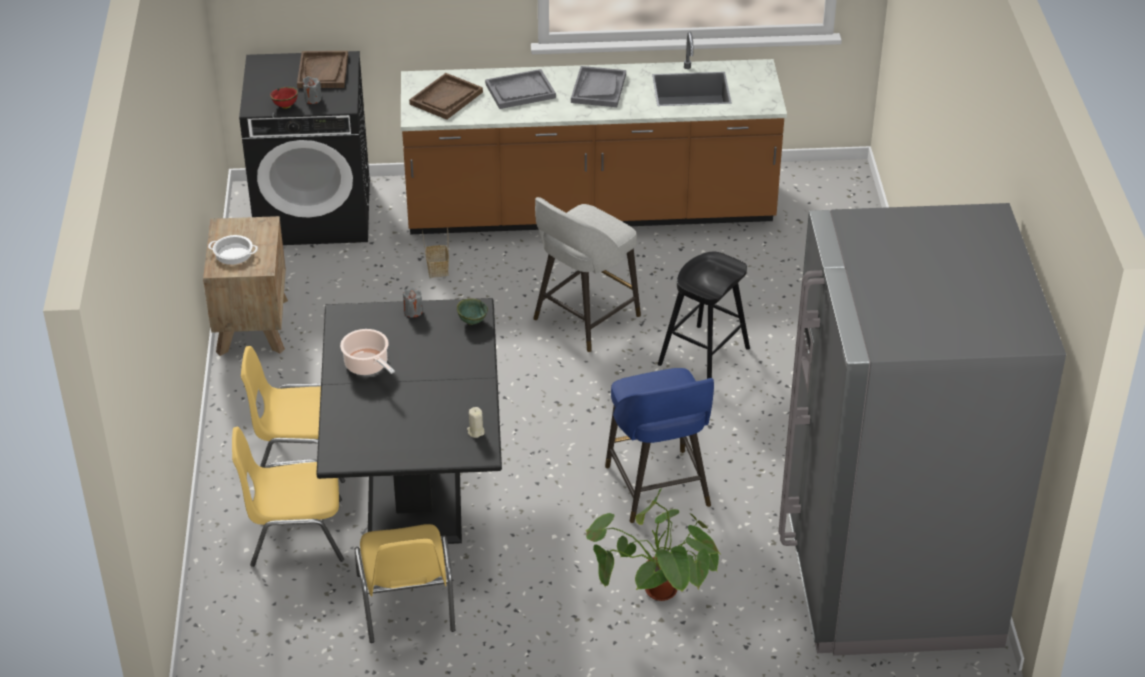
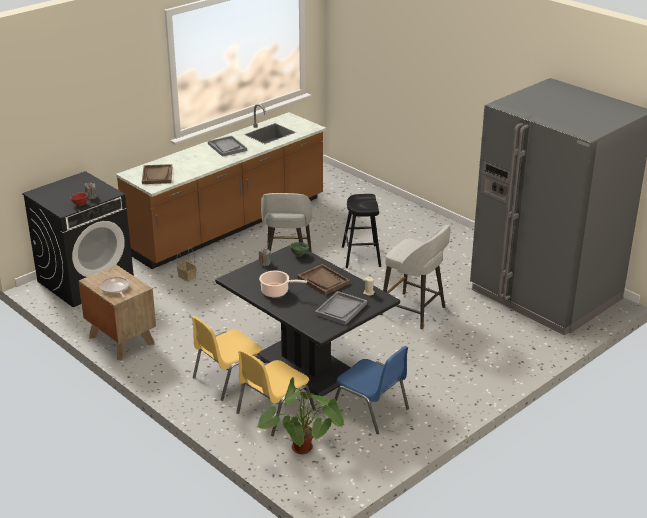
camera: 40 degrees left, 10 degrees down
(233, 254) = (115, 289): cooking pot -> frying pan
(323, 71) = (79, 185): brown tray -> brown tray (323, 281)
(406, 604) = (371, 410): yellow chair -> blue chair
(520, 91) = (190, 160): grey tray -> grey tray (341, 309)
(655, 602) = (475, 352): potted plant -> potted plant (305, 455)
(658, 488) = (414, 311): blue stool -> grey stool

